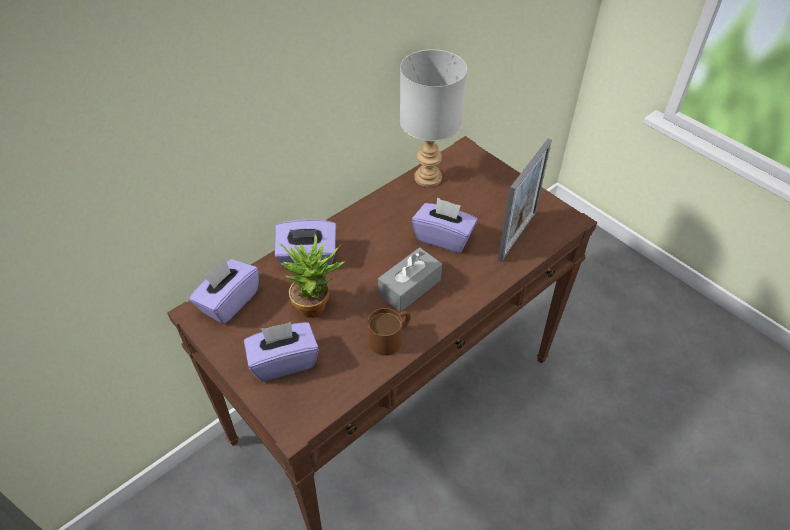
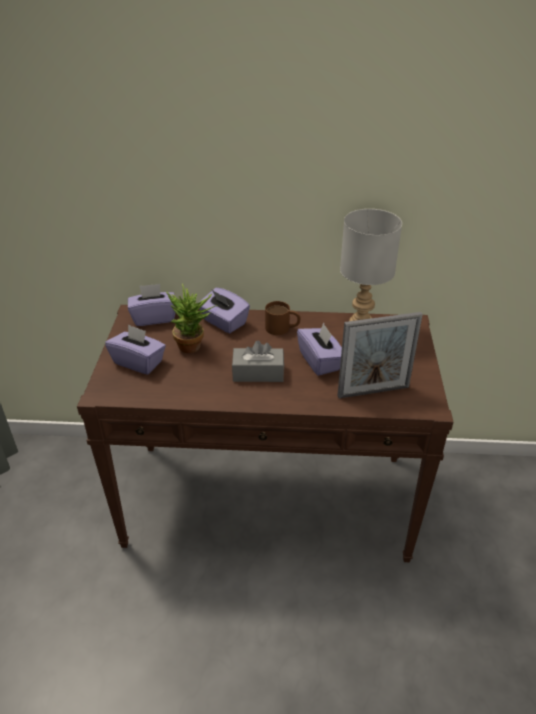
camera: 45 degrees right, 10 degrees down
(391, 337) = (208, 390): brown mug -> brown mug (282, 328)

